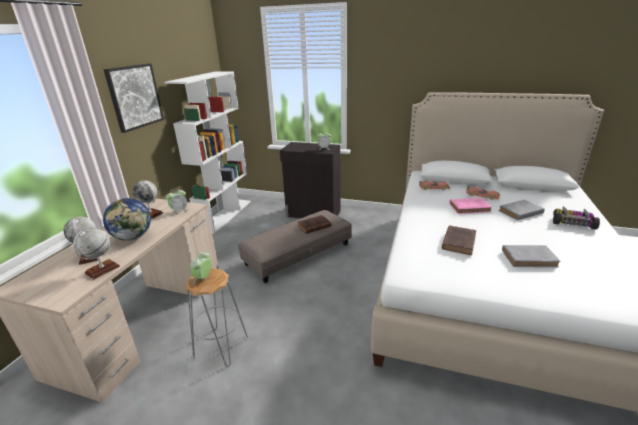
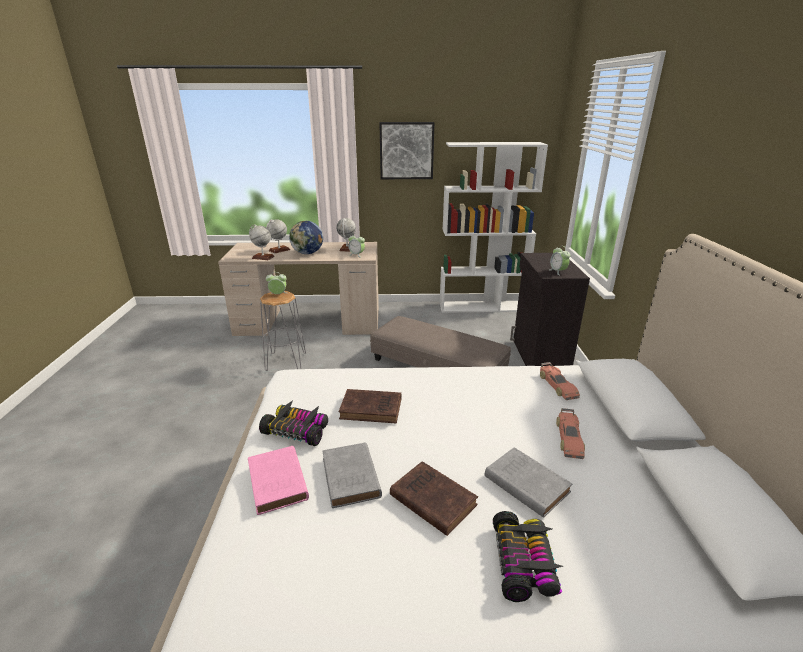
camera: 70 degrees right, 0 degrees up
(313, 226) = (452, 344): brown book -> brown book (431, 499)
(470, 208) = (501, 423): pink book -> pink book (278, 483)
(483, 274) = (297, 430): none -> toy car

